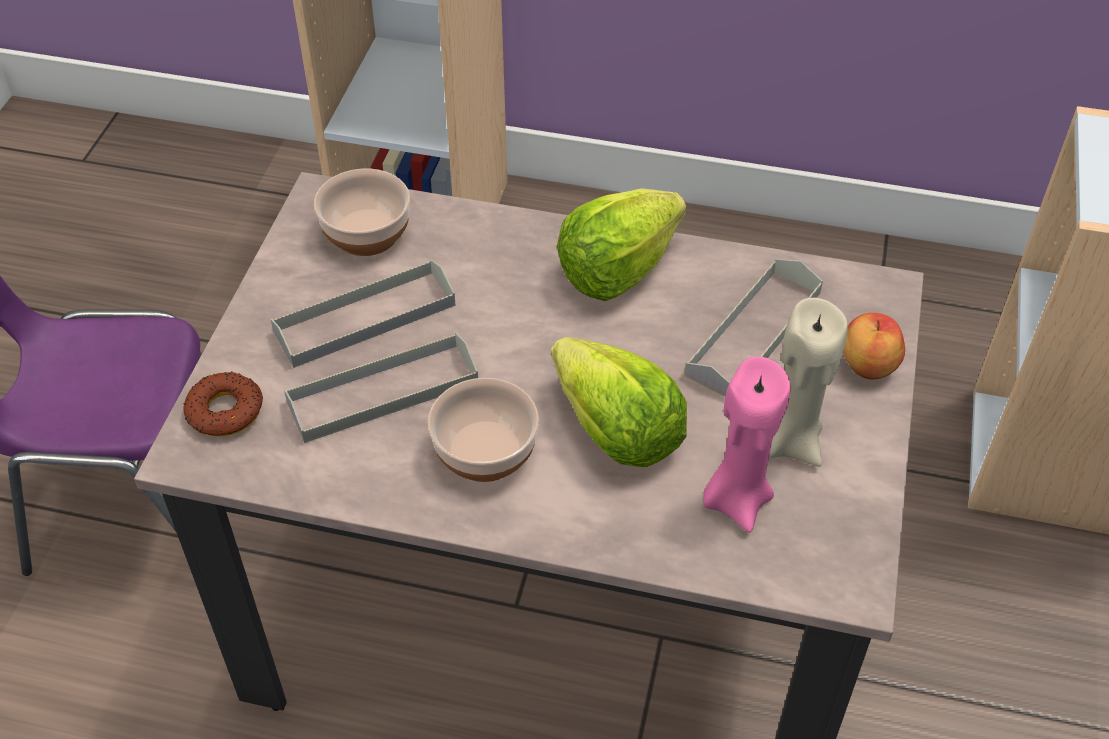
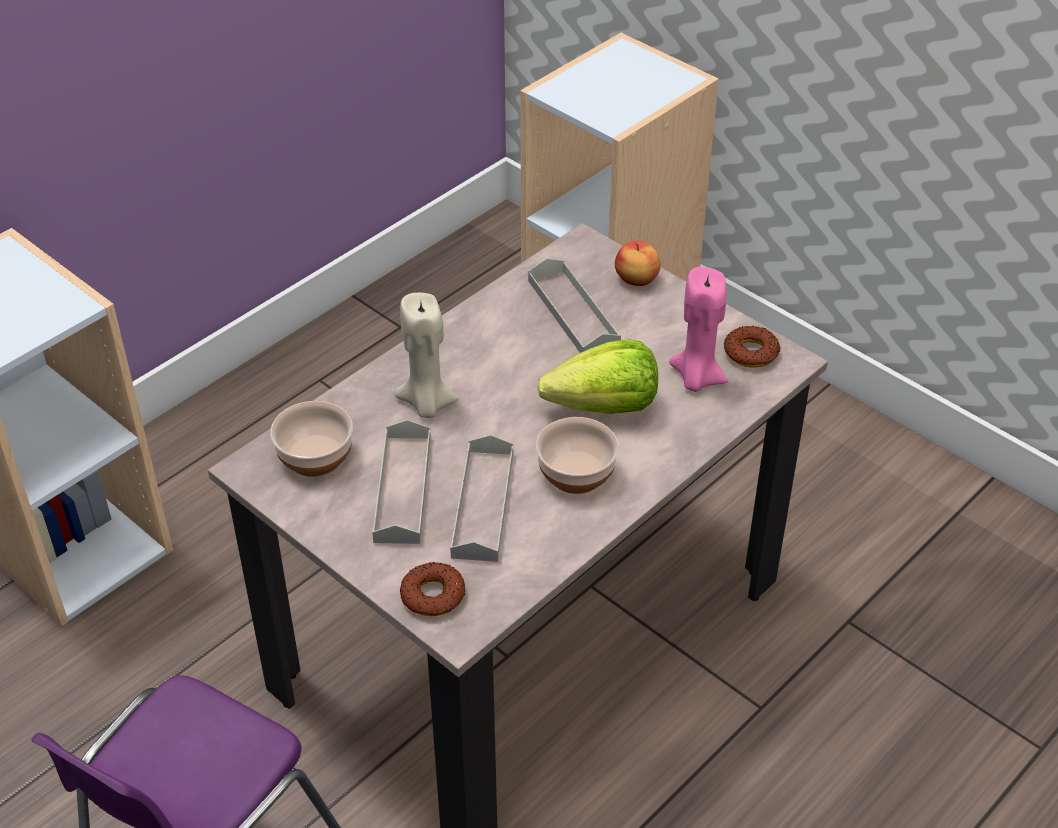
camera: 60 degrees left, 5 degrees down
(617, 270) = (465, 347): lettuce -> none
(790, 441) = (670, 337): beige candle -> beige candle (426, 404)
(833, 537) = (751, 352): none -> donut

